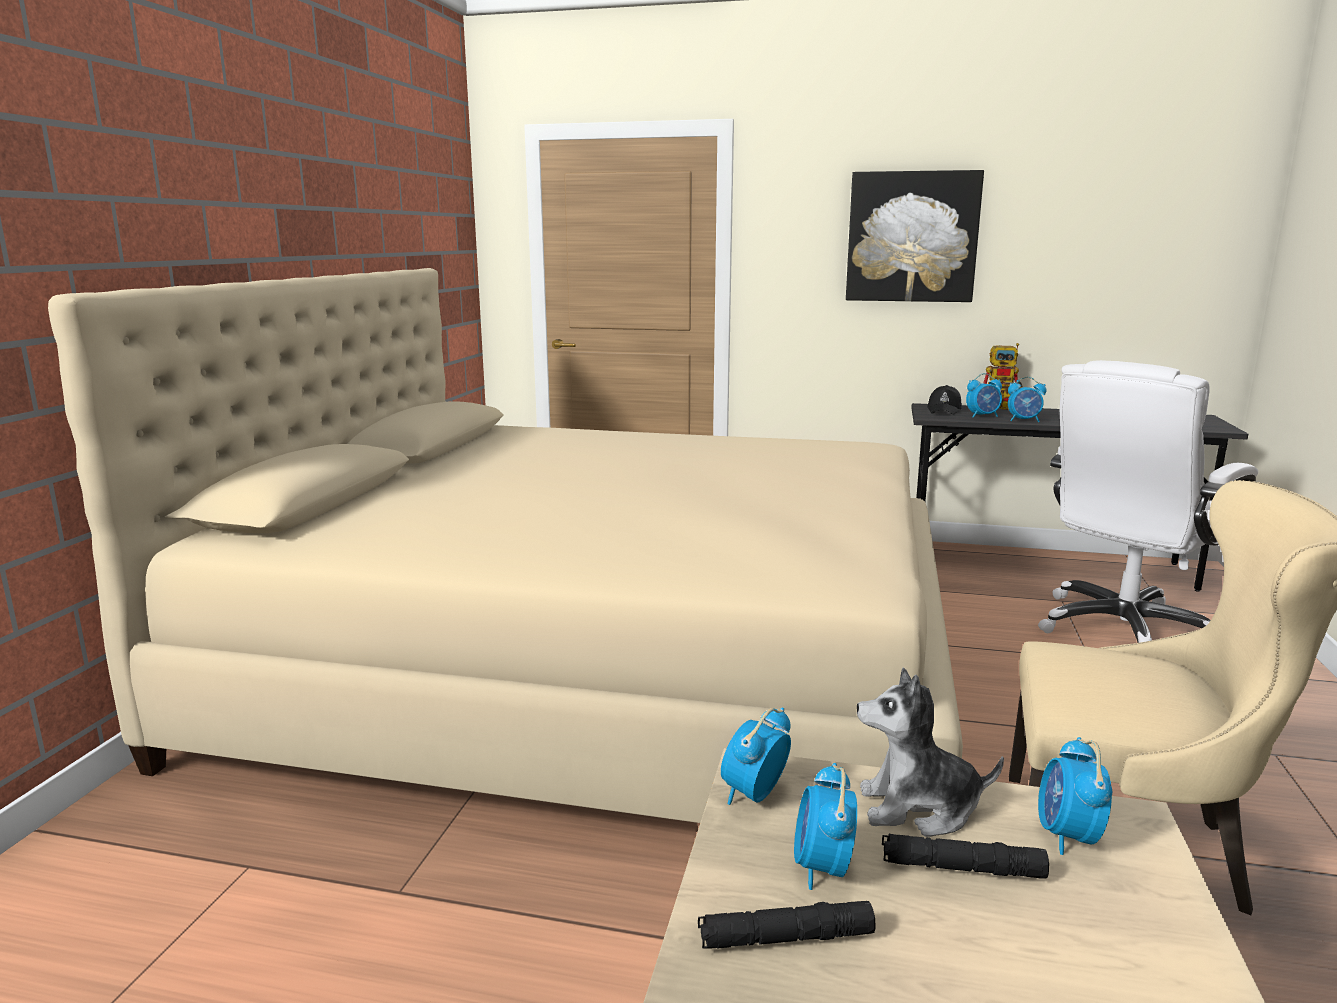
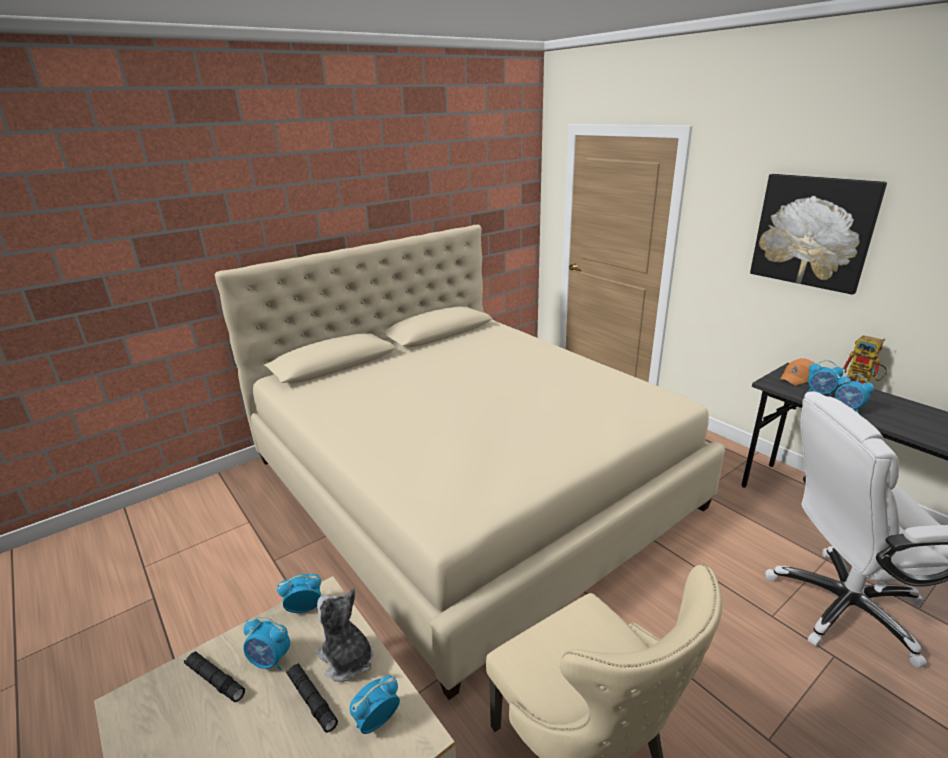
camera: 40 degrees right, 10 degrees up
(822, 868) = (270, 660): alarm clock -> alarm clock turned 120 degrees counterclockwise
(944, 410) = (799, 378): black cap -> orange cap

